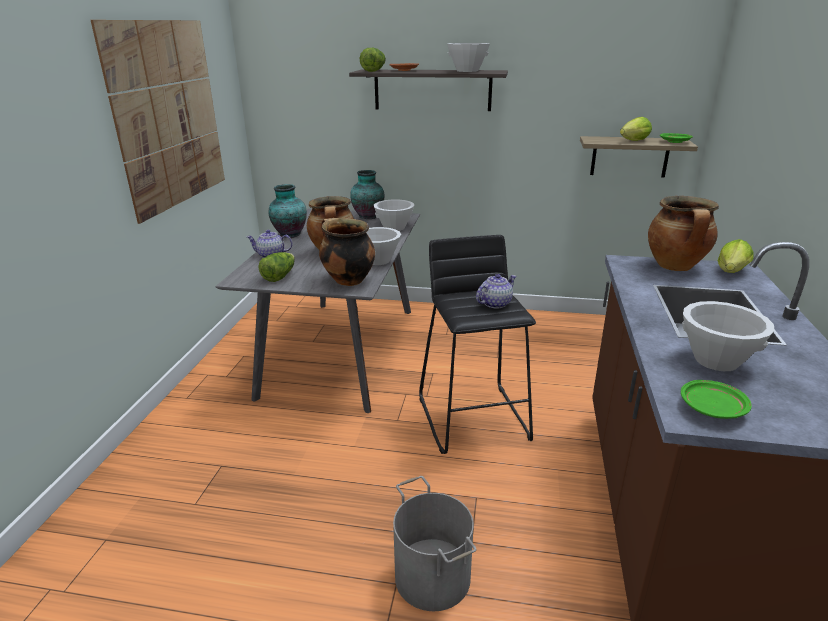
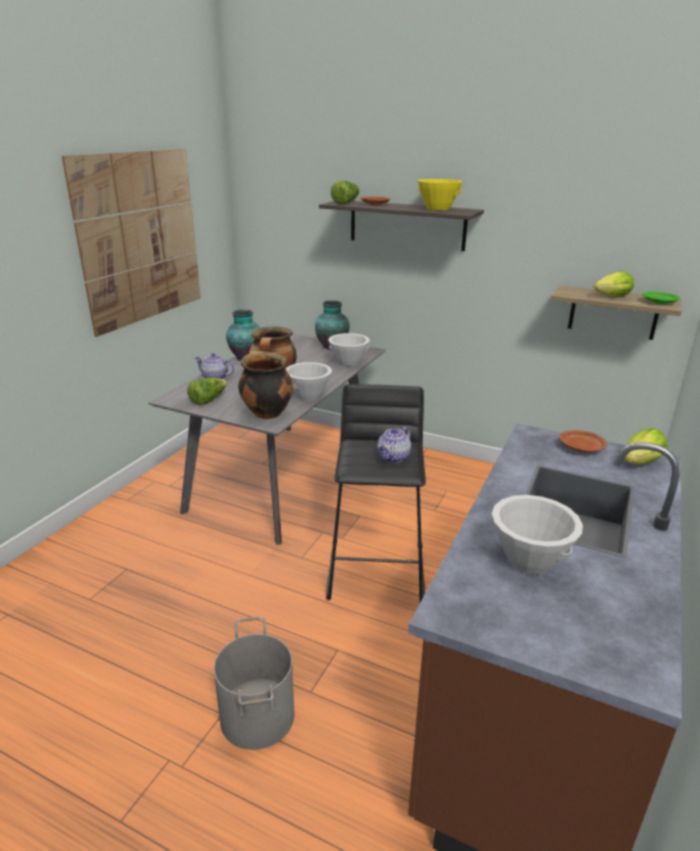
camera: 15 degrees right, 0 degrees up
(467, 71) = (438, 209): white bowl -> yellow bowl
(495, 303) = (393, 457): teapot -> teapot turned 150 degrees clockwise
(676, 267) = (582, 448): cooking pot -> brown plate
(712, 408) = (478, 610): green plate -> none

